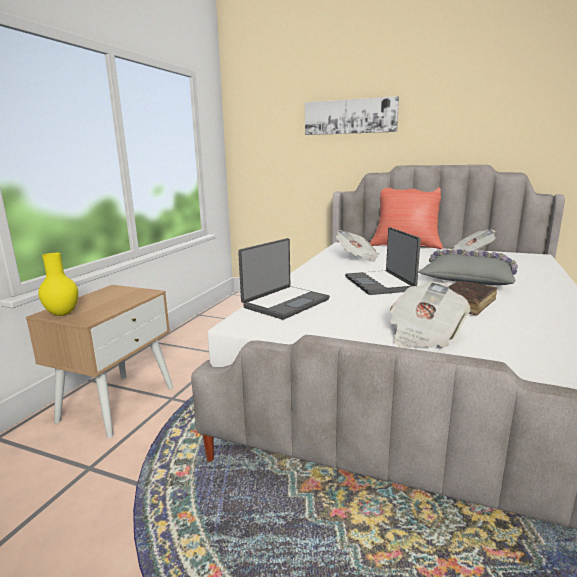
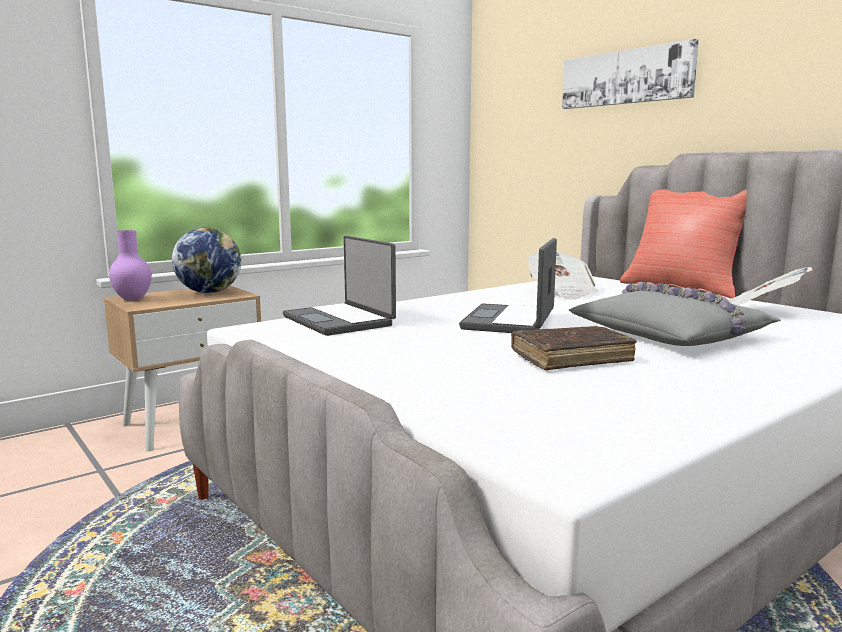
camera: 30 degrees right, 5 degrees down
(63, 313) = (133, 299): yellow vase -> purple vase
(117, 294) = (209, 292): none -> globe
(285, 303) = (340, 321): laptop -> laptop turned 75 degrees clockwise
(423, 335) = (415, 374): newspaper -> none

